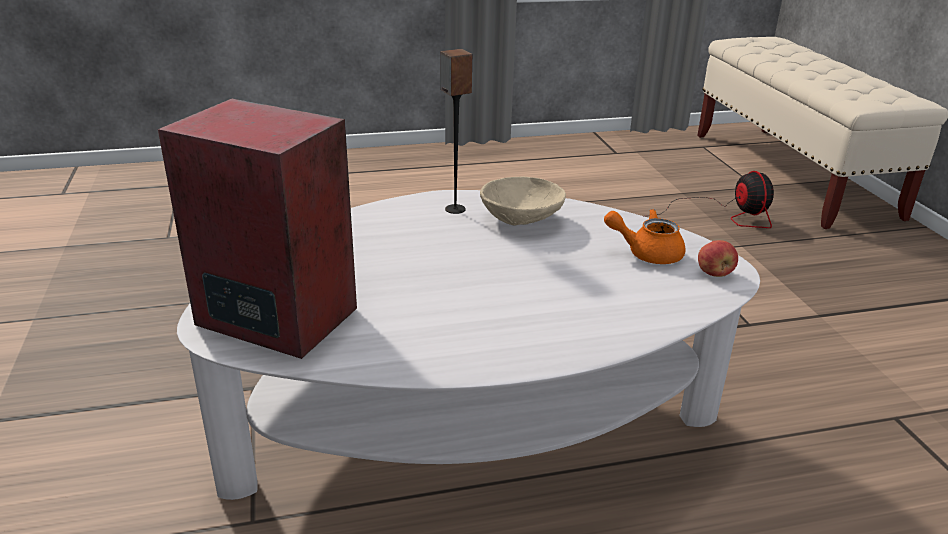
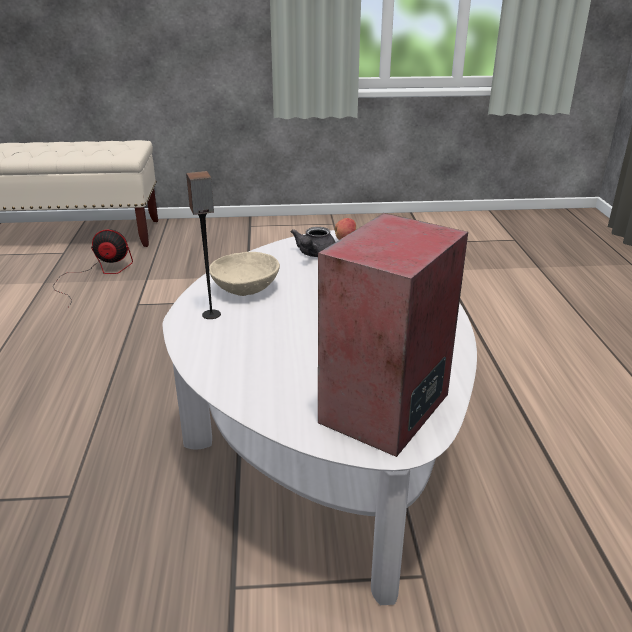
camera: 80 degrees left, 0 degrees up
(646, 253) = (314, 254): orange teapot -> grey teapot

